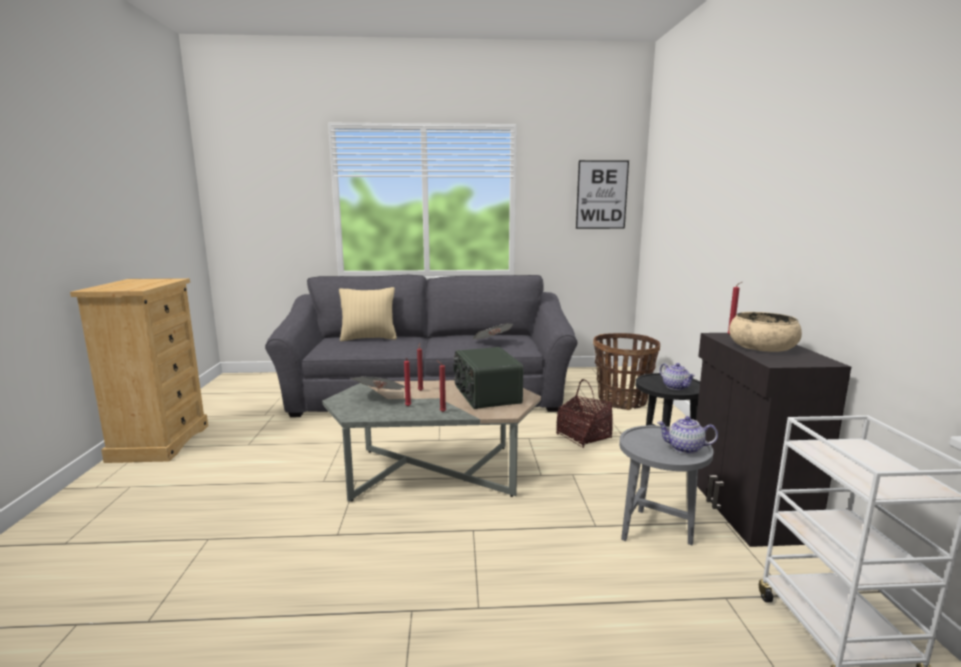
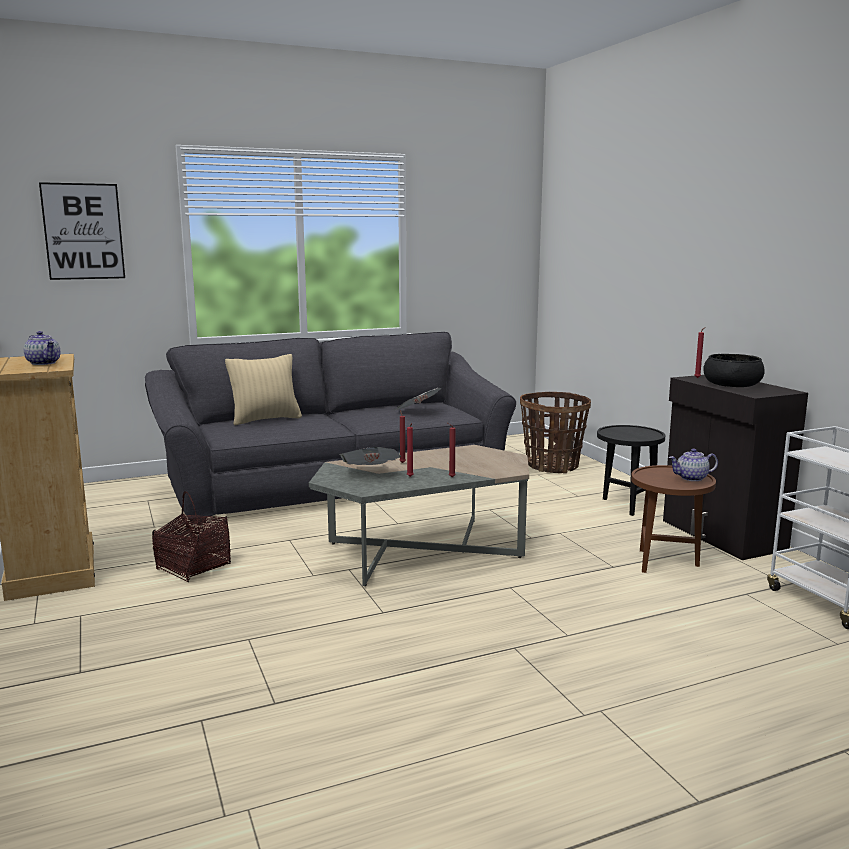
camera: 20 degrees left, 0 degrees up
(485, 395) = (474, 459): radio -> none
(583, 436) = (542, 501): basket -> basket (193, 567)
(601, 195) = (498, 237): picture -> picture (83, 231)
(657, 532) = (666, 563): grey side table -> brown side table
(676, 387) = (639, 435): teapot -> teapot (44, 363)
(762, 347) = (732, 384): beige bowl -> black bowl

